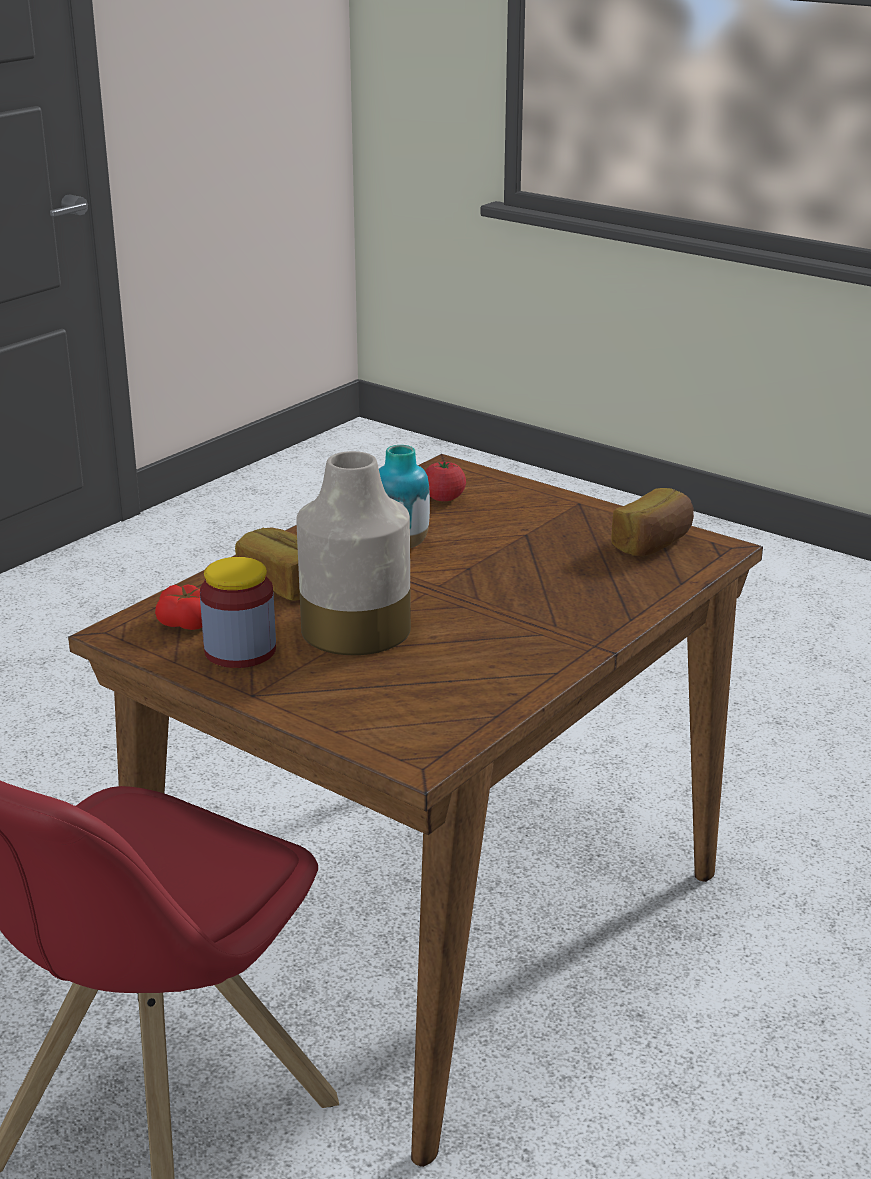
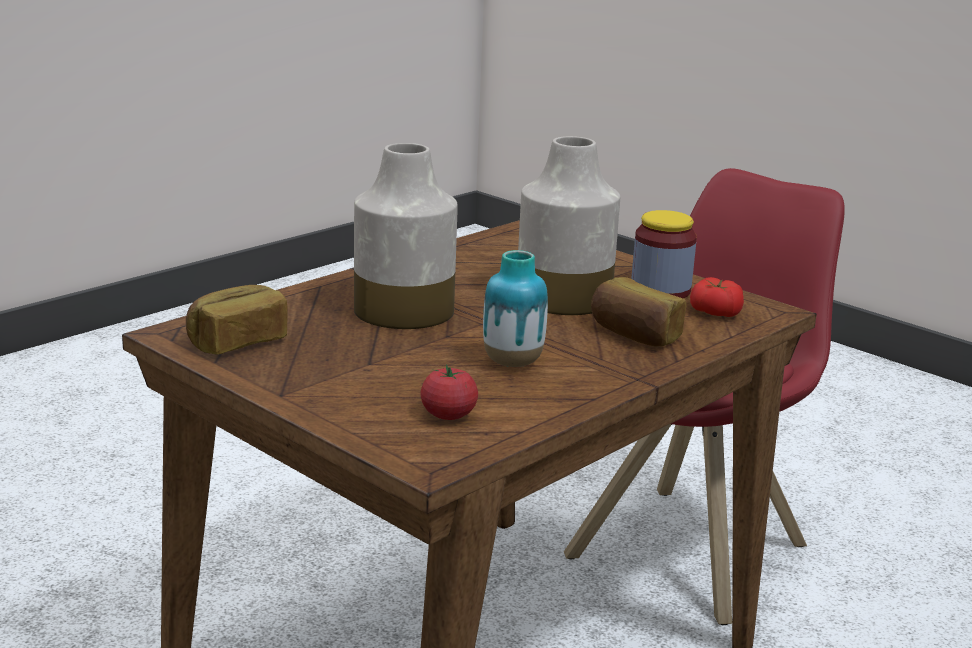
camera: 175 degrees left, 5 degrees down
(524, 594) = (402, 309): none -> beige vase

